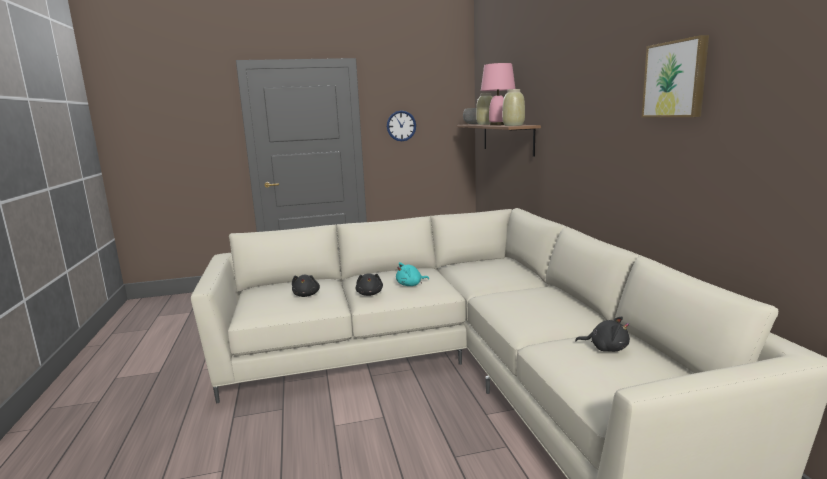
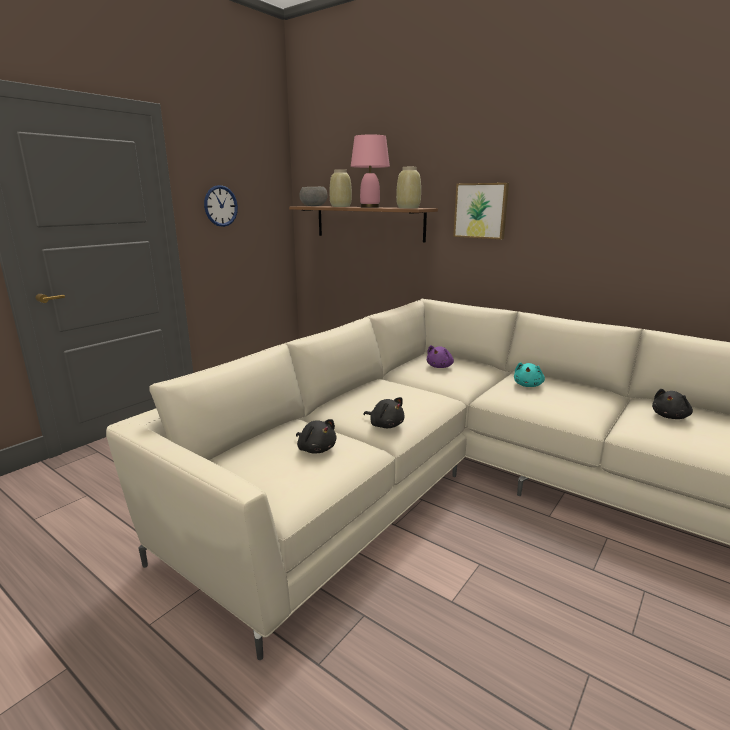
camera: 40 degrees left, 5 degrees up
(410, 285) = (406, 402): turquoise plush toy -> turquoise plush toy (528, 385)
(491, 268) = (440, 366): none -> purple plush toy
(606, 348) = (670, 416): black plush toy -> black plush toy turned 150 degrees clockwise
(676, 79) = (662, 167): picture -> picture (481, 210)

